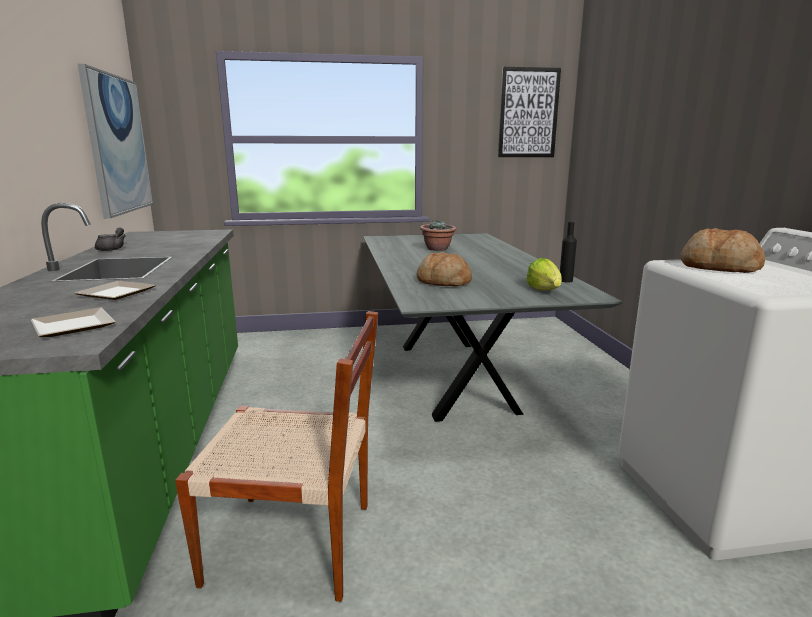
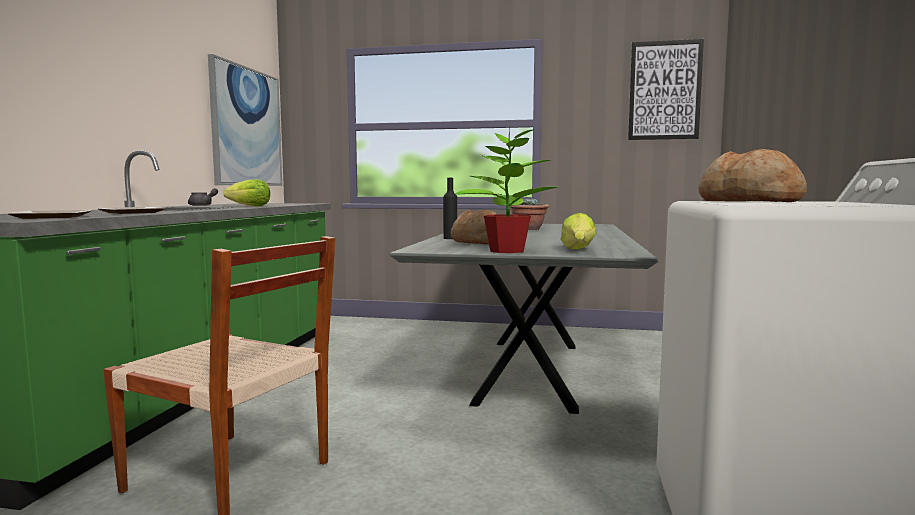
camera: 20 degrees right, 10 degrees down
(179, 250) = (250, 206): none -> lettuce
(493, 298) = (506, 251): none -> potted plant
(565, 280) = (622, 246): black bottle -> black bottle (450, 238)

